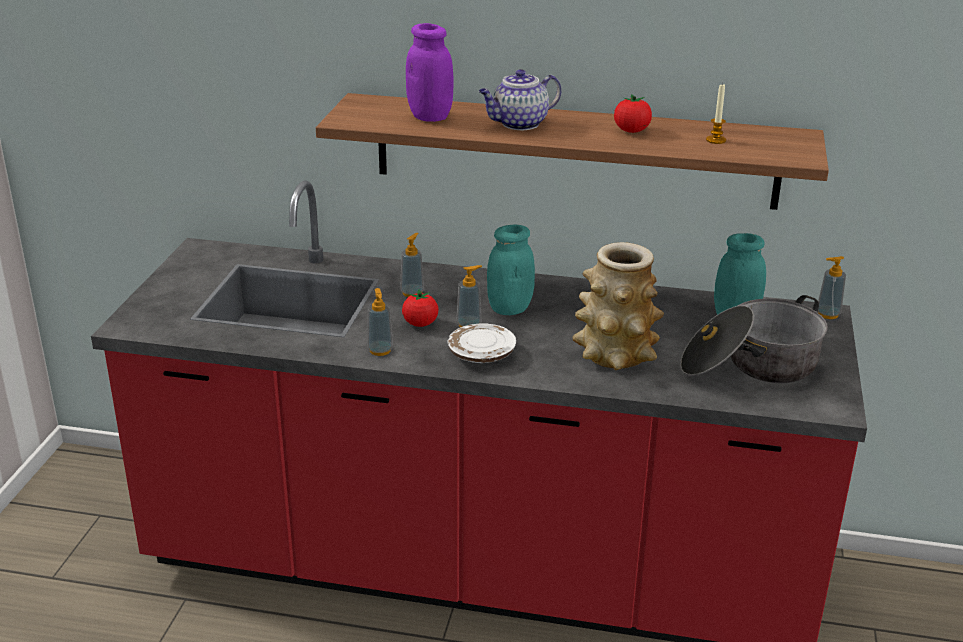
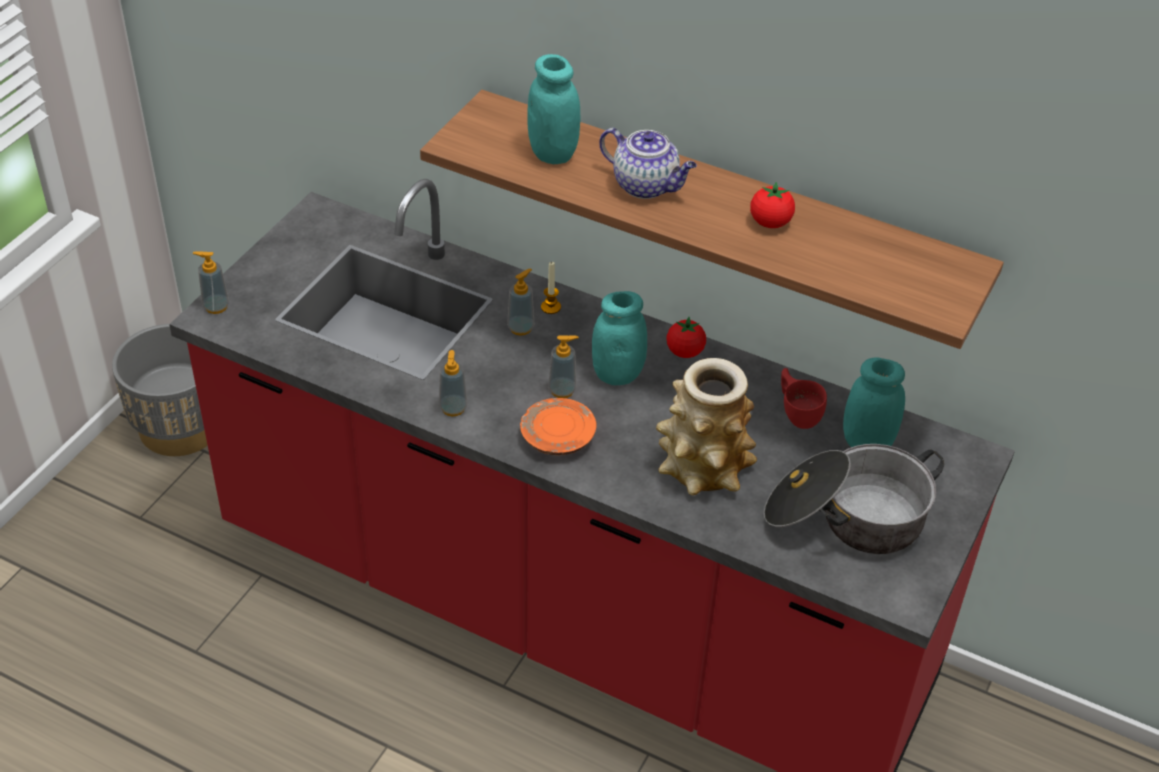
camera: 15 degrees right, 15 degrees up
(72, 502) = (180, 428): none -> grey planter
(420, 324) = (511, 377): tomato -> tomato (685, 352)
(430, 117) = (553, 153): purple jar -> turquoise jar
(481, 354) = (557, 437): white plate -> orange plate
(519, 124) = (646, 186): teapot -> teapot turned 135 degrees counterclockwise
(669, 309) = (797, 412): none -> red cup
(715, 140) = (860, 258): candle -> candle (551, 307)
(828, 314) = (980, 459): soap dispenser -> soap dispenser (216, 306)

